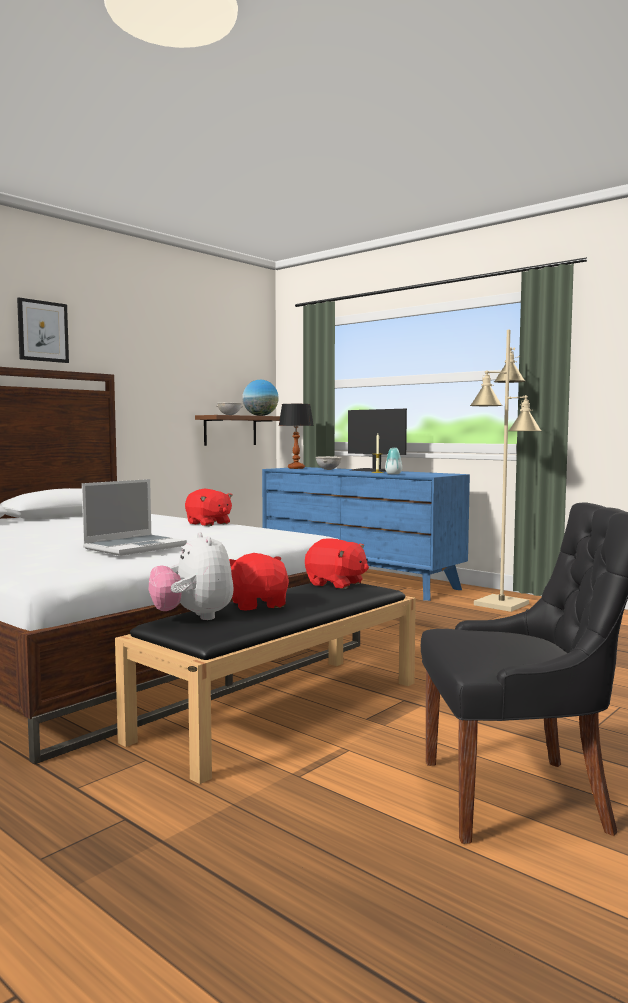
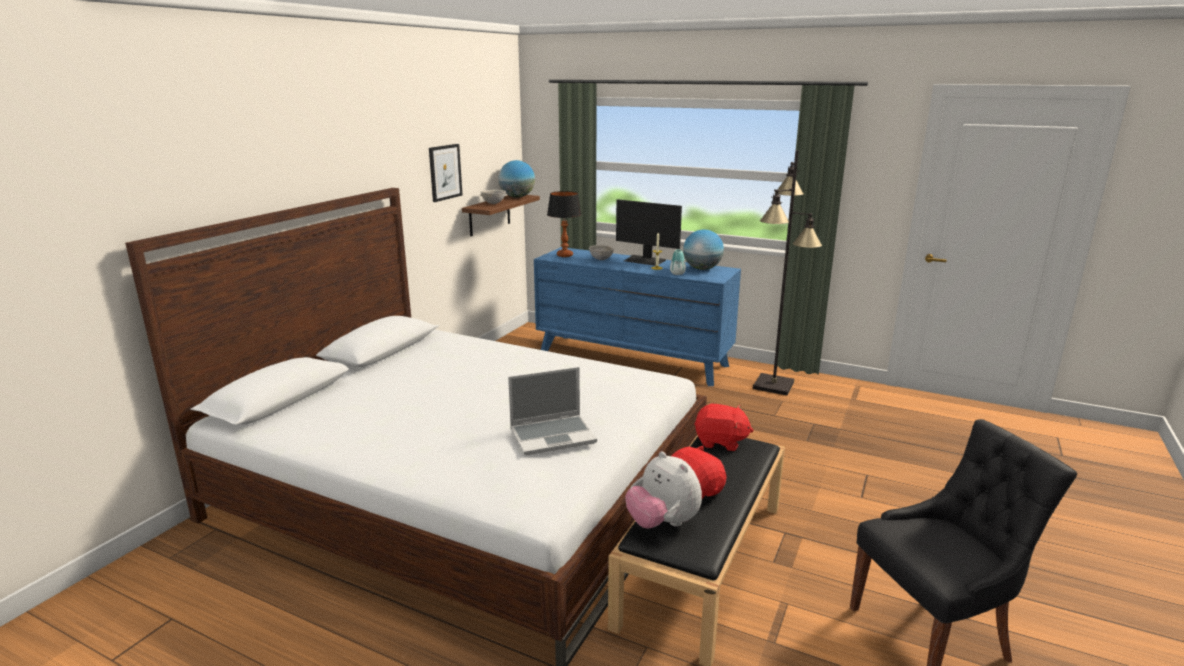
camera: 15 degrees left, 15 degrees up
(43, 331) = (330, 155): picture -> picture (445, 172)
(135, 547) = (553, 435): laptop -> laptop turned 45 degrees clockwise
(208, 523) = (549, 360): red plush toy -> none
(425, 473) = (702, 269): none -> globe
(502, 604) = (774, 385): beige floor lamp -> black floor lamp

